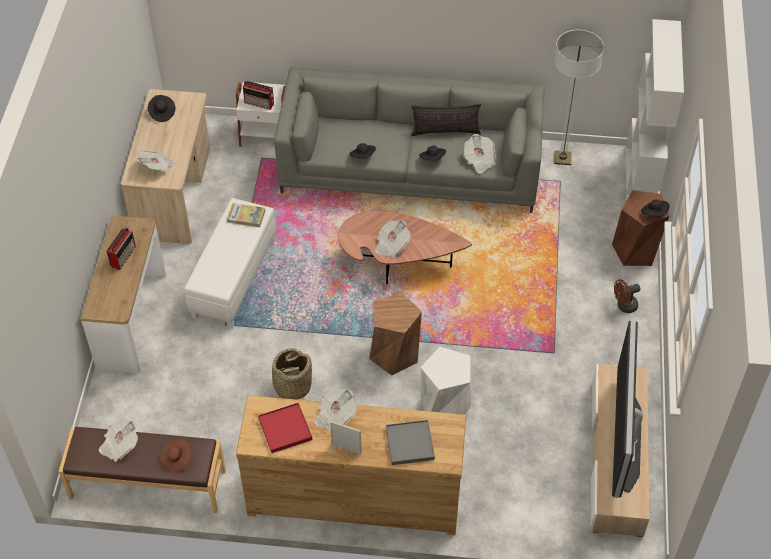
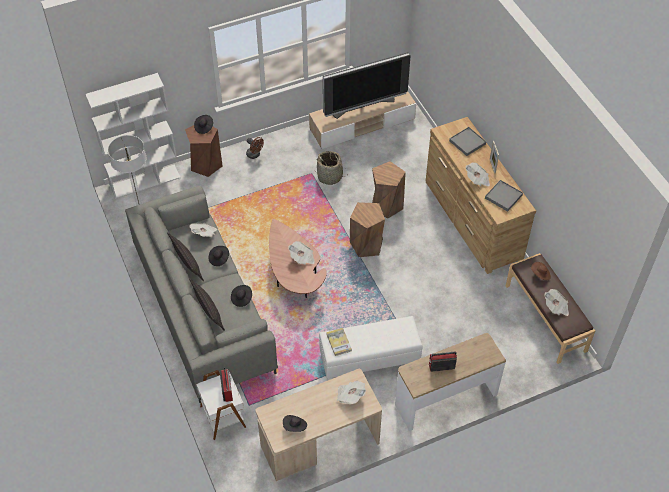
camera: 120 degrees left, 0 degrees up
(285, 429) = (503, 196): red tray -> grey tray
(292, 386) = (427, 283): basket -> basket (330, 177)
(367, 125) = (208, 311): none -> pillow
(444, 408) = (386, 205): white stool -> brown stool

